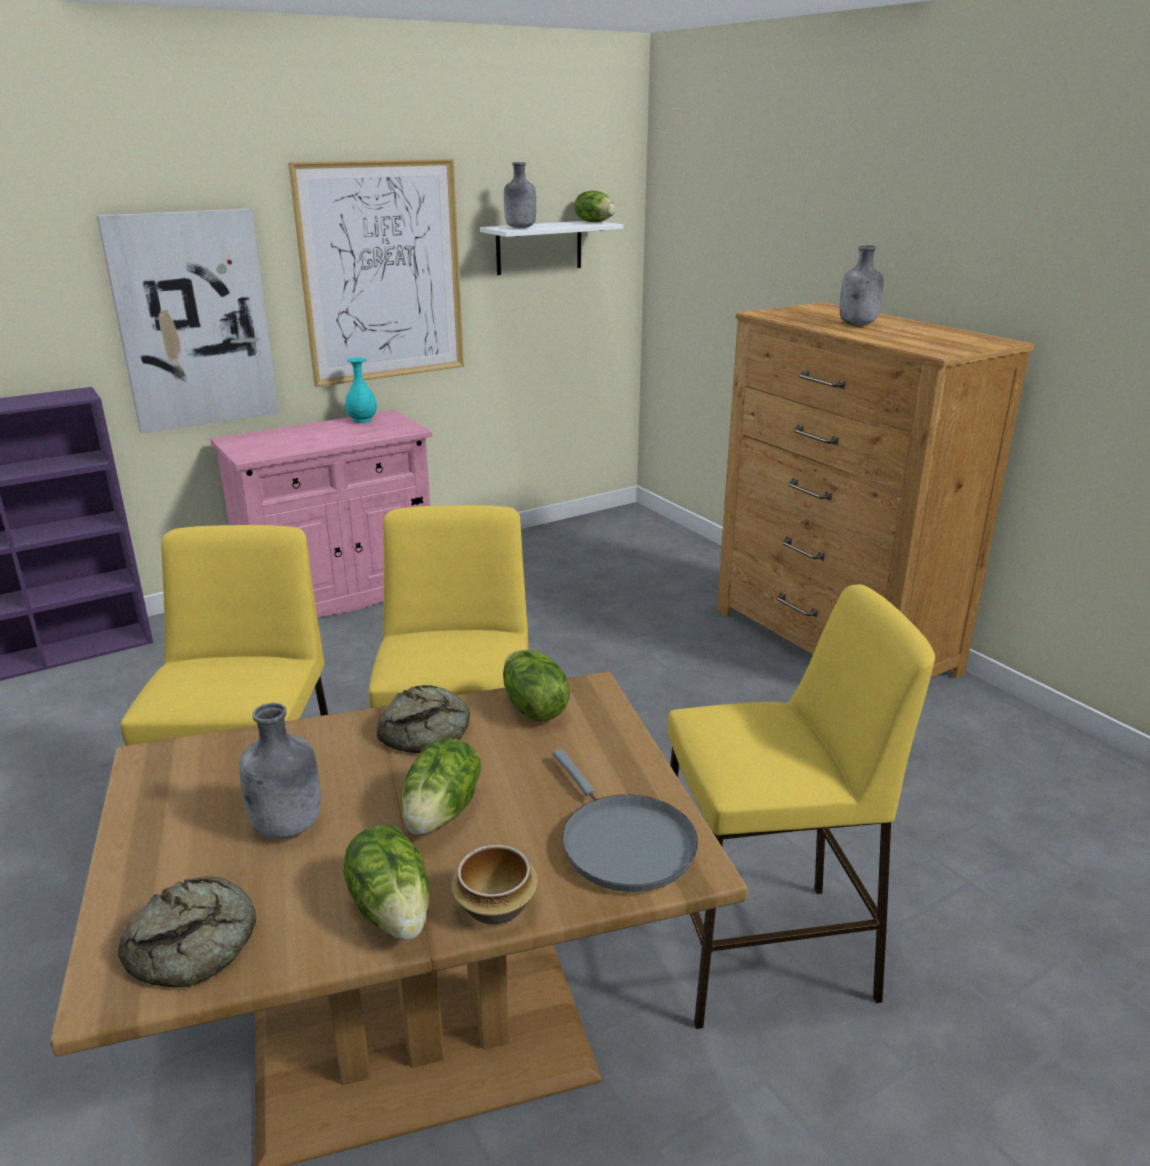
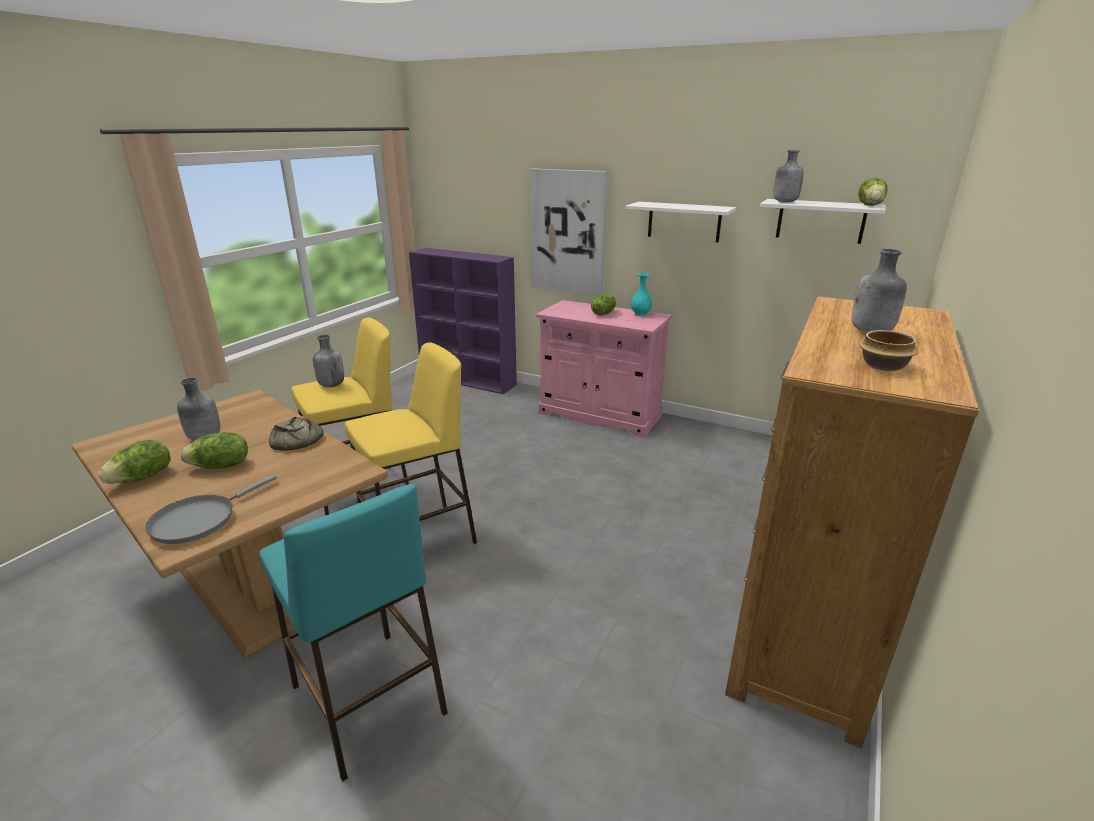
camera: 60 degrees right, 0 degrees up
(197, 943) = (123, 447): bread -> none
(211, 675) = (331, 385): none -> grey bottle
(382, 272) = (684, 221): picture -> white shelf
(497, 906) = (143, 501): bowl -> bowl (884, 366)
(533, 708) = (330, 460): lettuce -> lettuce (603, 313)
(765, 953) = (368, 700): yellow stool -> turquoise stool

